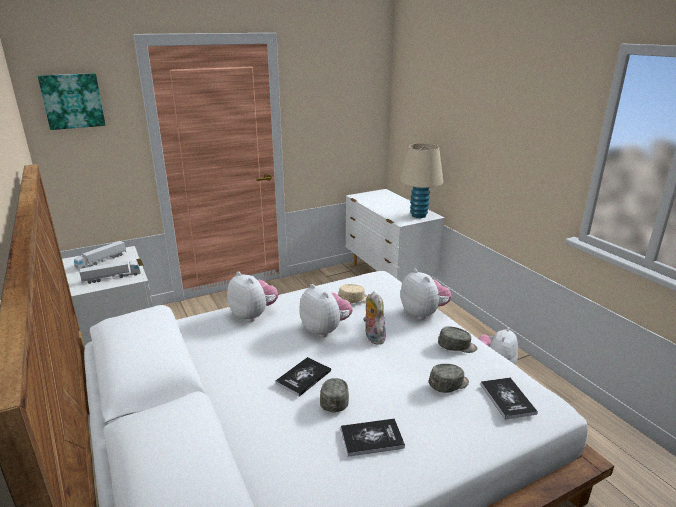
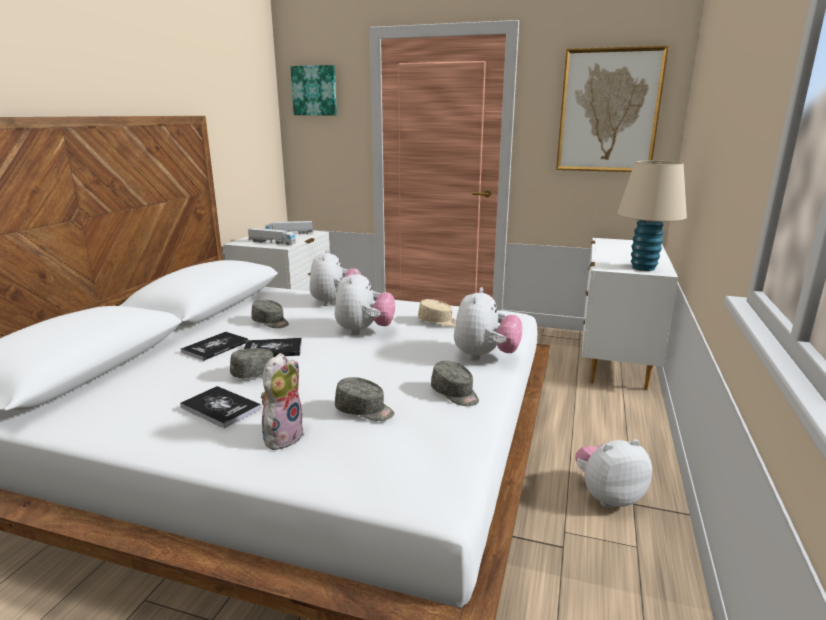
camera: 45 degrees right, 5 degrees down
(246, 356) = (271, 322): none -> grey cap
(346, 102) = (609, 111): none -> picture
(373, 337) = (391, 352): plush toy -> plush toy (282, 436)
(507, 399) = (394, 453): book -> book (215, 347)

